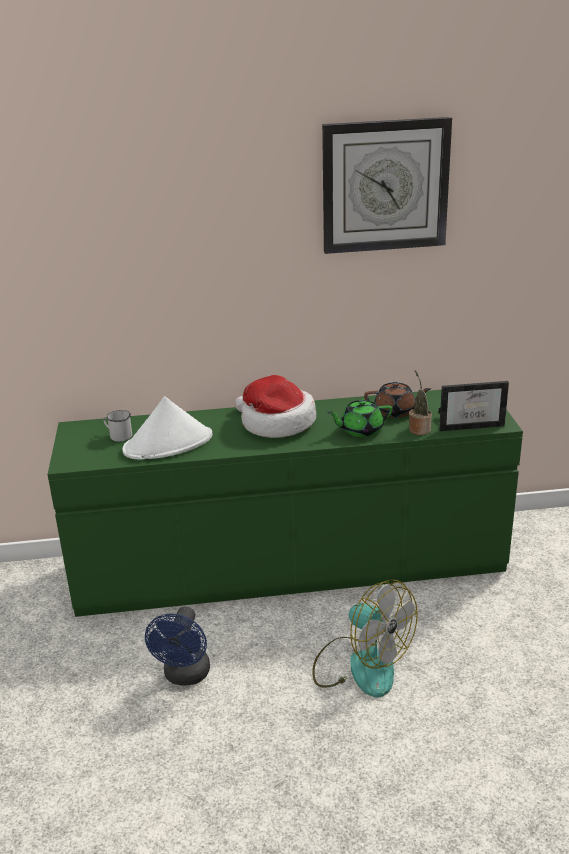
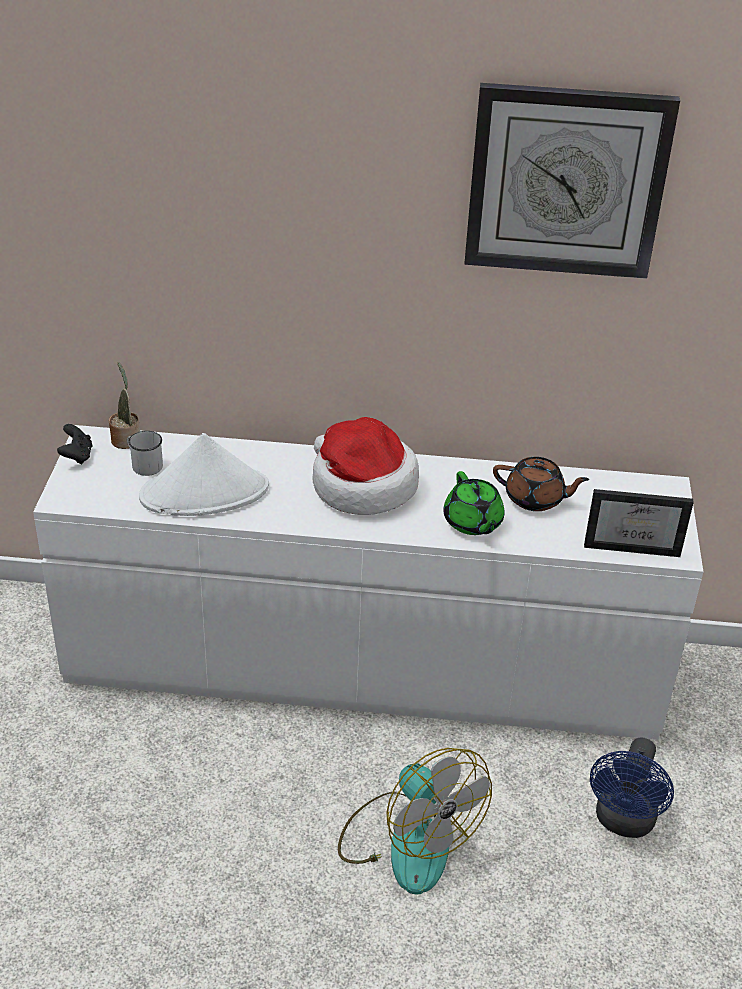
camera: 10 degrees right, 10 degrees up
(67, 438) = (77, 456): none -> black game controller
(185, 676) = (176, 803): blue fan -> blue fan (623, 822)
(289, 565) = (363, 665): green dresser -> white dresser
(360, 430) = (473, 523): green teapot -> green teapot turned 105 degrees counterclockwise
(419, 429) = (555, 537): potted plant -> potted plant (126, 439)

